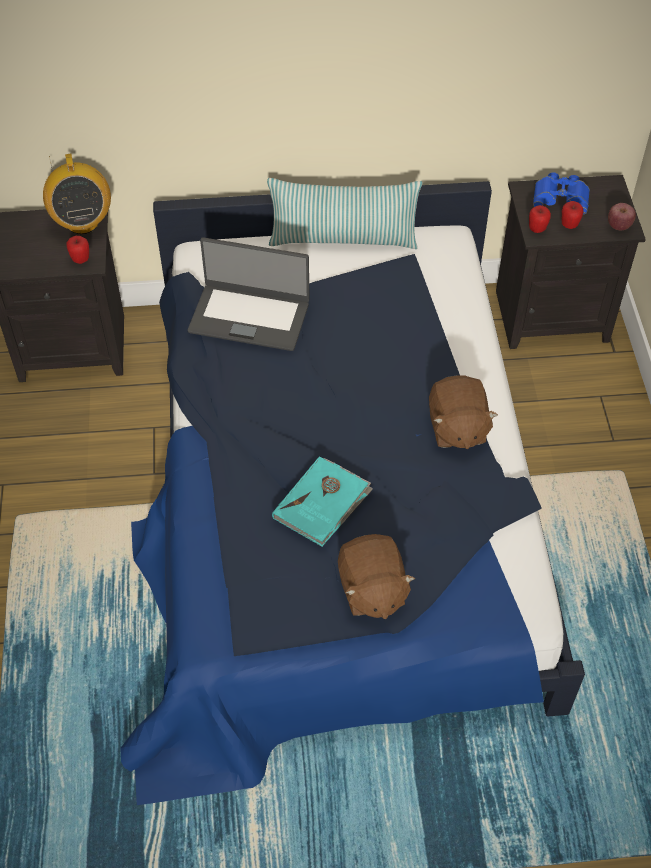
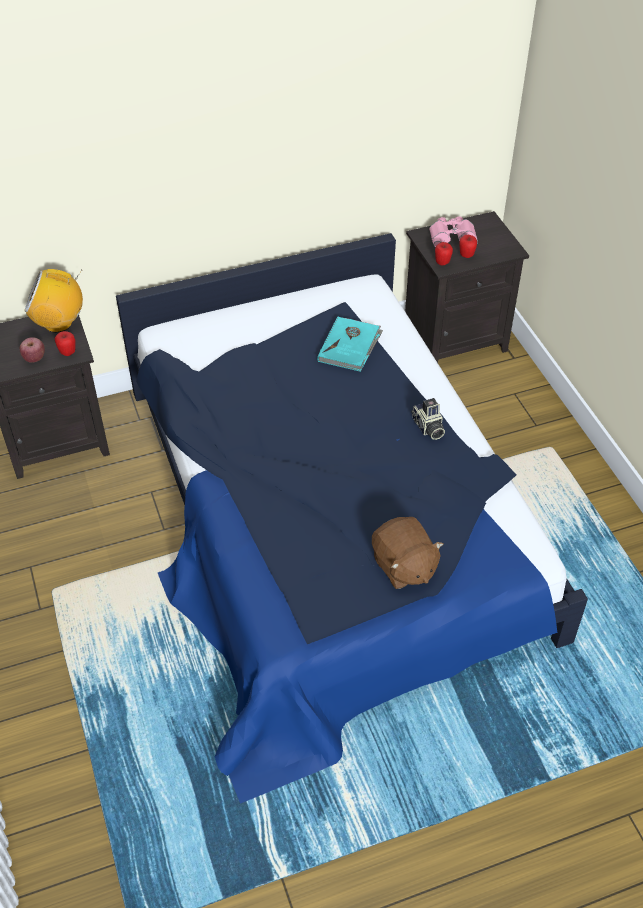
camera: 15 degrees left, 5 degrees down
(82, 223) = (58, 323): radio -> radio turned 120 degrees clockwise
(249, 316) = (225, 374): laptop -> none
(322, 503) = (340, 507): turquoise book -> turquoise book (350, 346)
(343, 239) = (281, 301): pillow -> none
(457, 428) = (427, 428): brown plush toy -> camera
(561, 197) = (452, 235): blue binoculars -> pink binoculars
(619, 226) = (505, 249): apple -> apple (34, 358)

